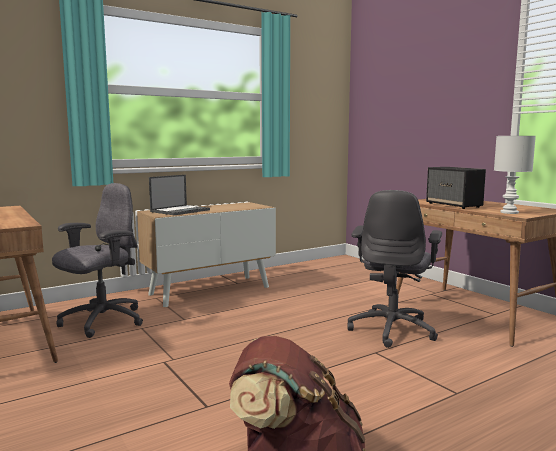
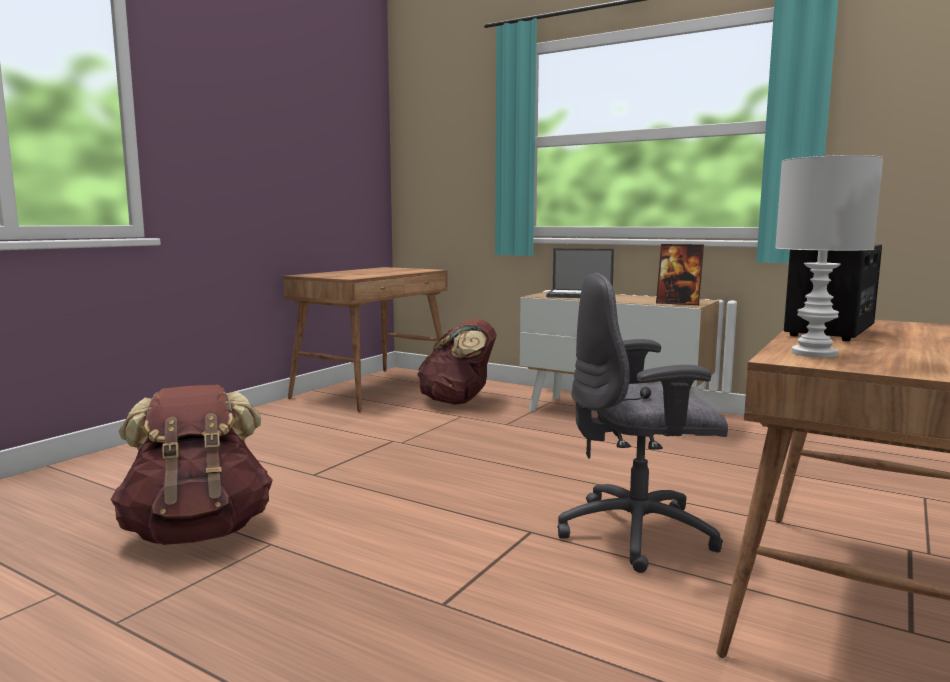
camera: 65 degrees right, 0 degrees up
(101, 321) = (458, 401): grey office chair -> brown backpack
(253, 206) = (678, 303): none -> picture frame

